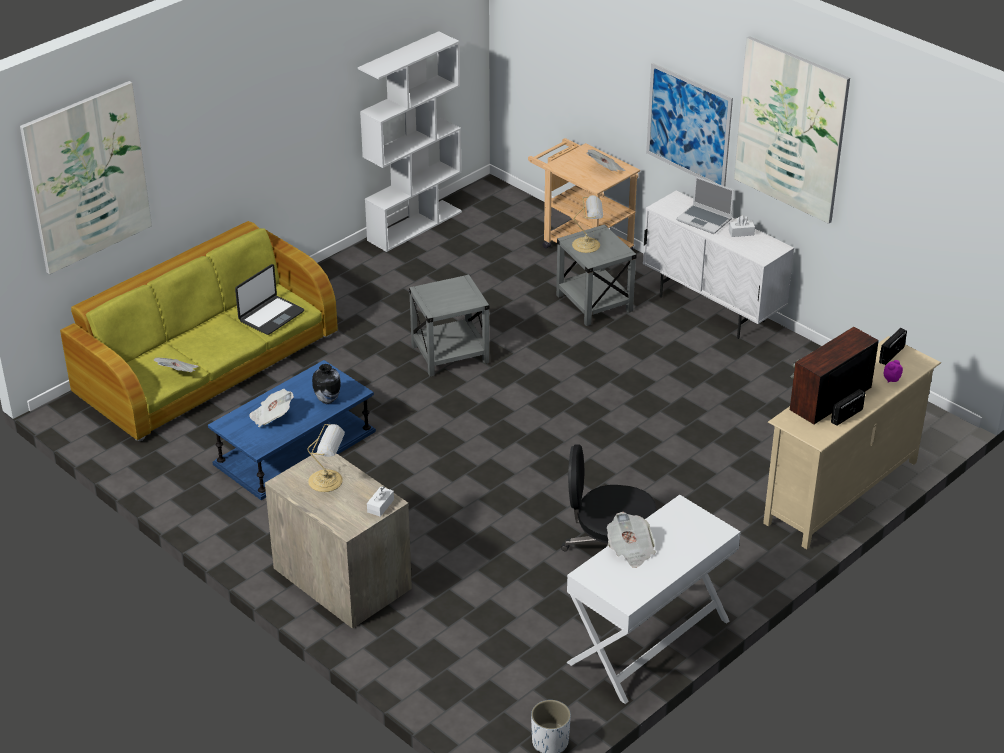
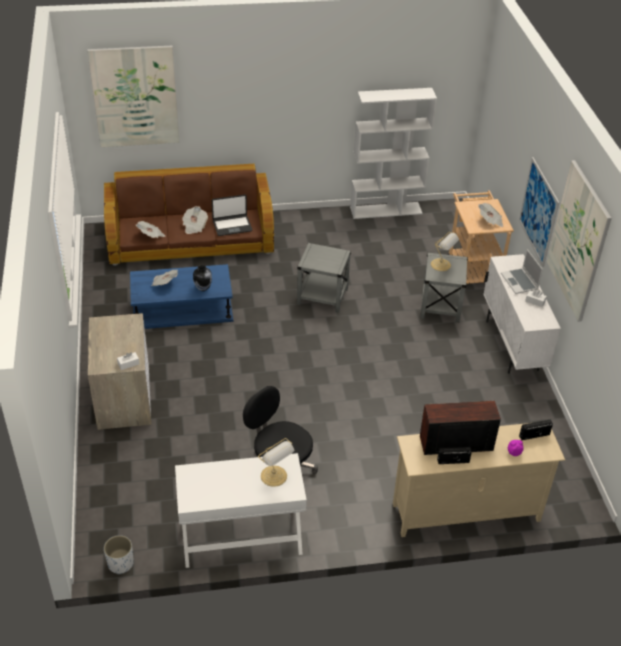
camera: 35 degrees right, 5 degrees up
(207, 364) = (191, 239): green sofa -> brown sofa
(327, 481) = (119, 333): table lamp -> table lamp (275, 477)
(630, 550) = (227, 472): newspaper -> newspaper (194, 226)

